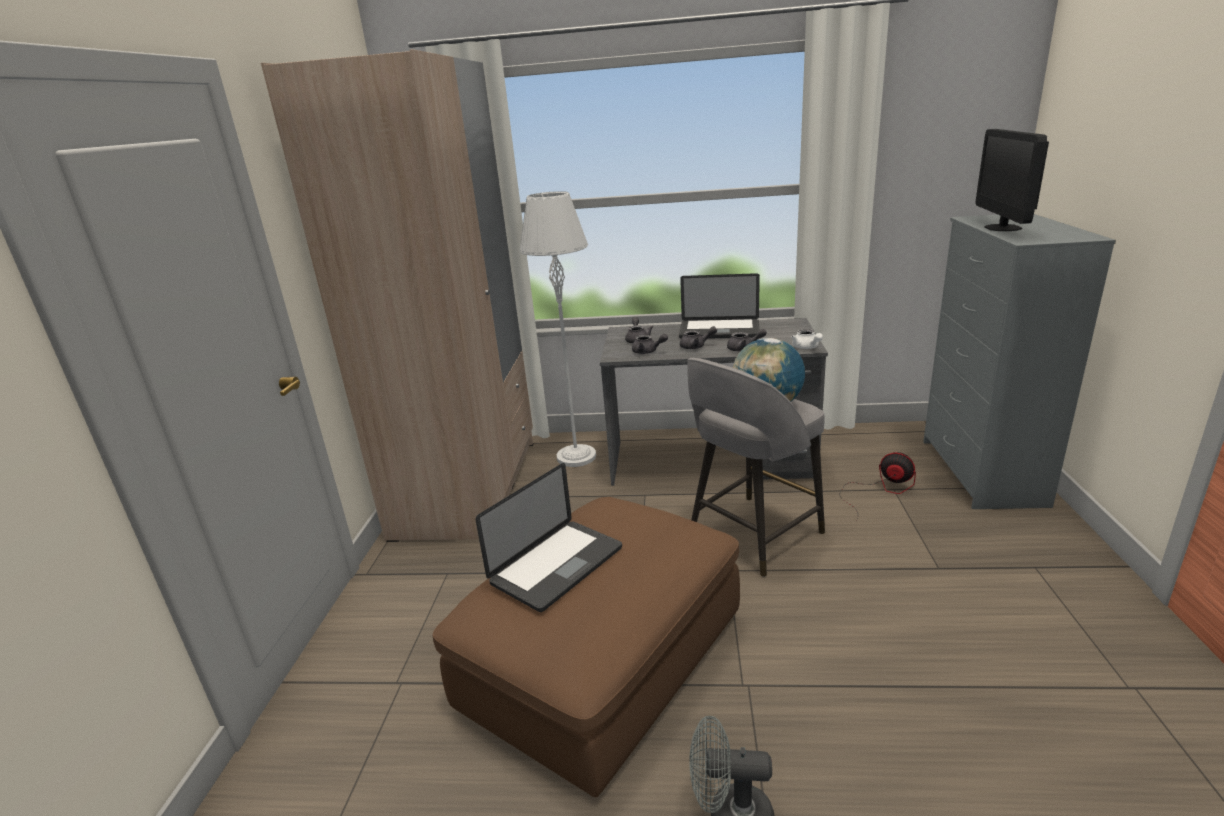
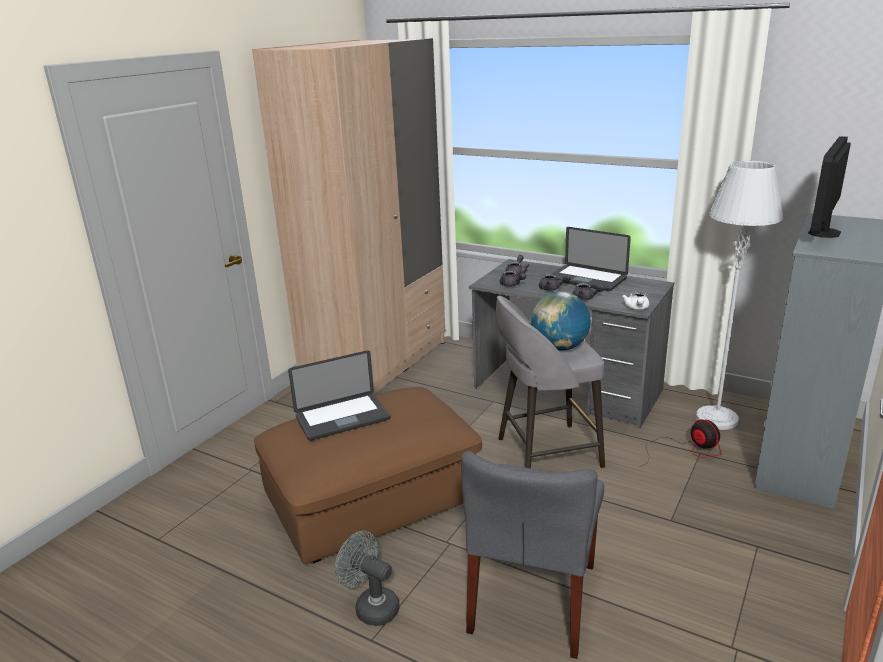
camera: 25 degrees right, 0 degrees up
(576, 457) = (467, 360): grey floor lamp -> grey floor lamp (717, 419)
(902, 717) = (533, 598): none -> grey chair

